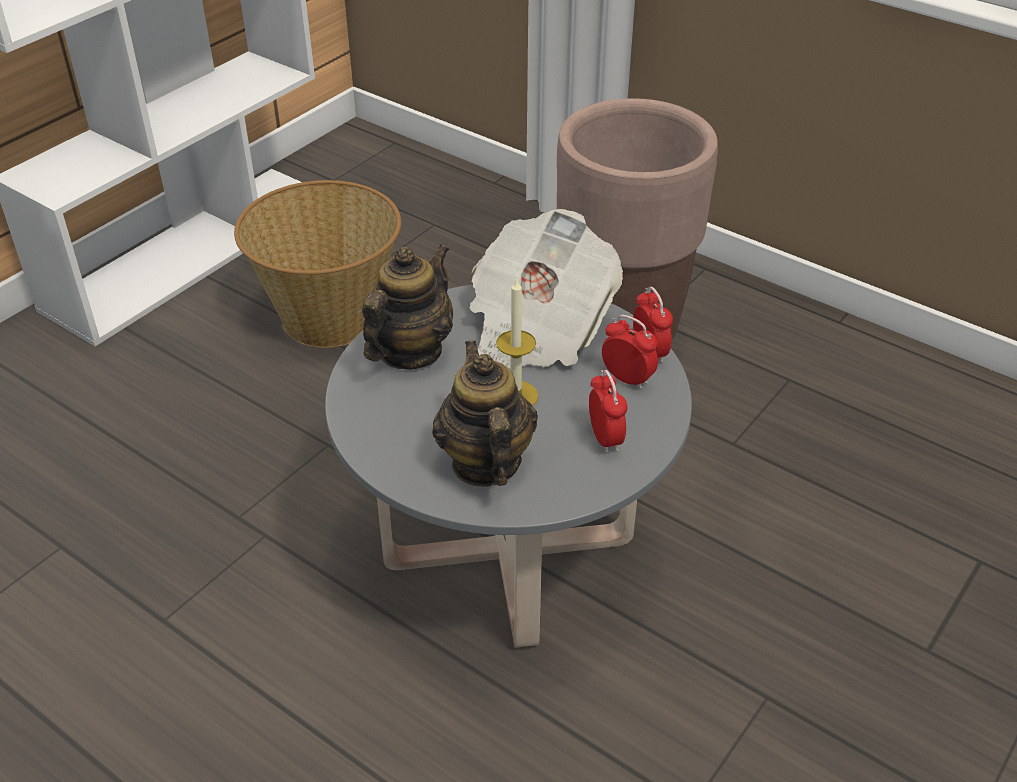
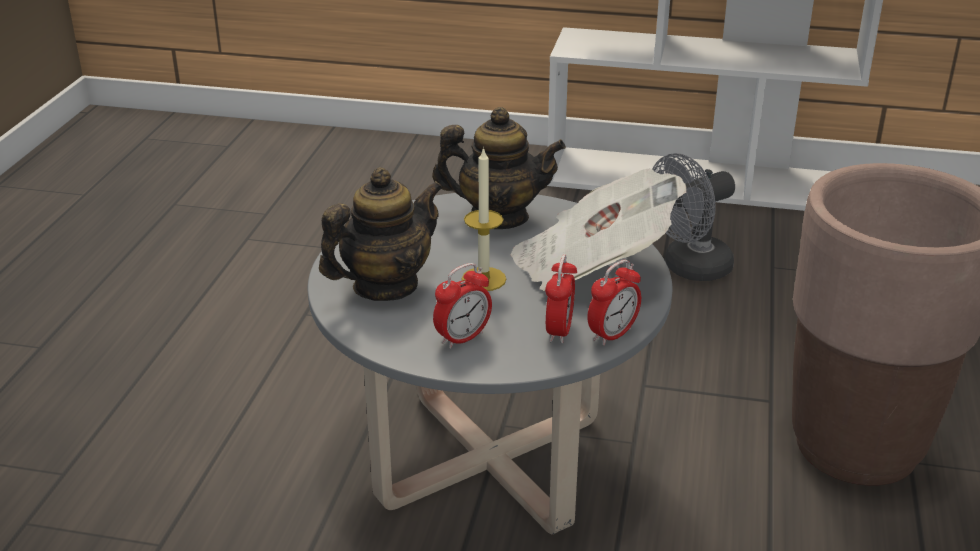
camera: 65 degrees right, 10 degrees down
(330, 316) = (689, 269): basket -> grey fan

